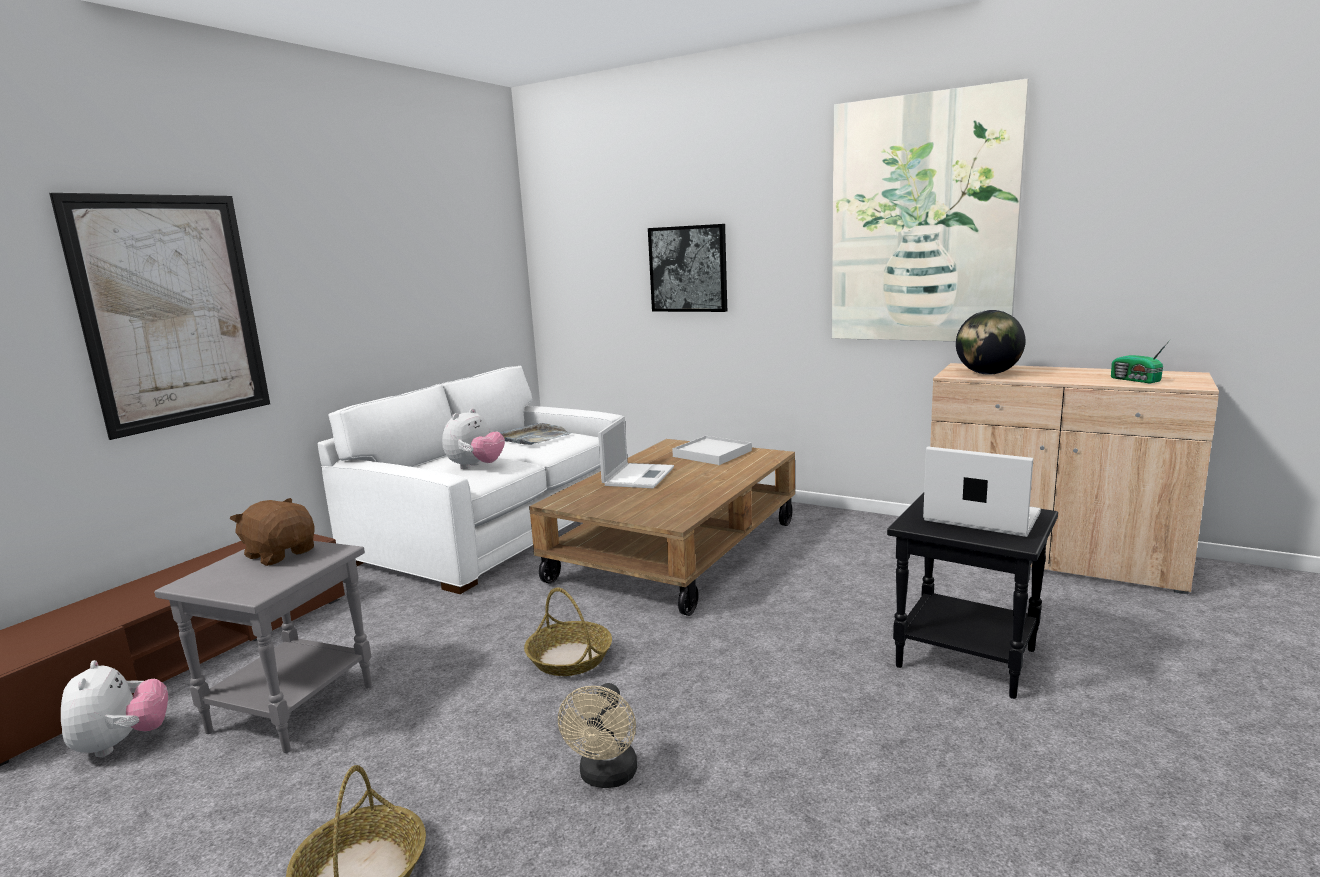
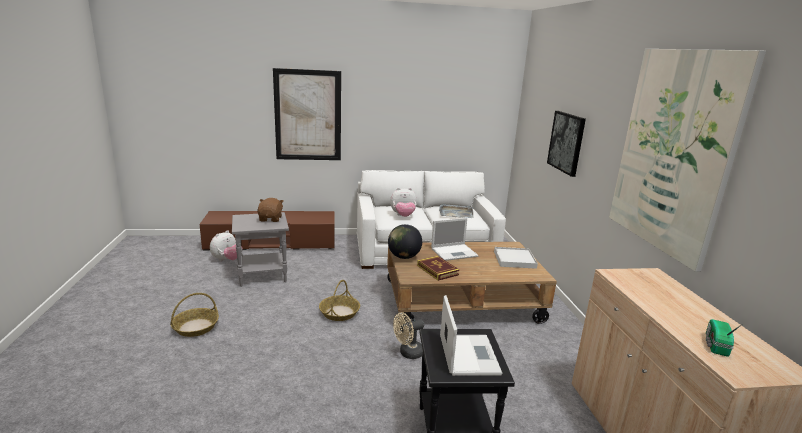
camera: 50 degrees right, 5 degrees up
(606, 777) = (270, 353): beige fan -> beige fan (408, 353)
(676, 499) = (437, 270): none -> book
(988, 374) = (639, 285): globe -> globe (404, 257)

